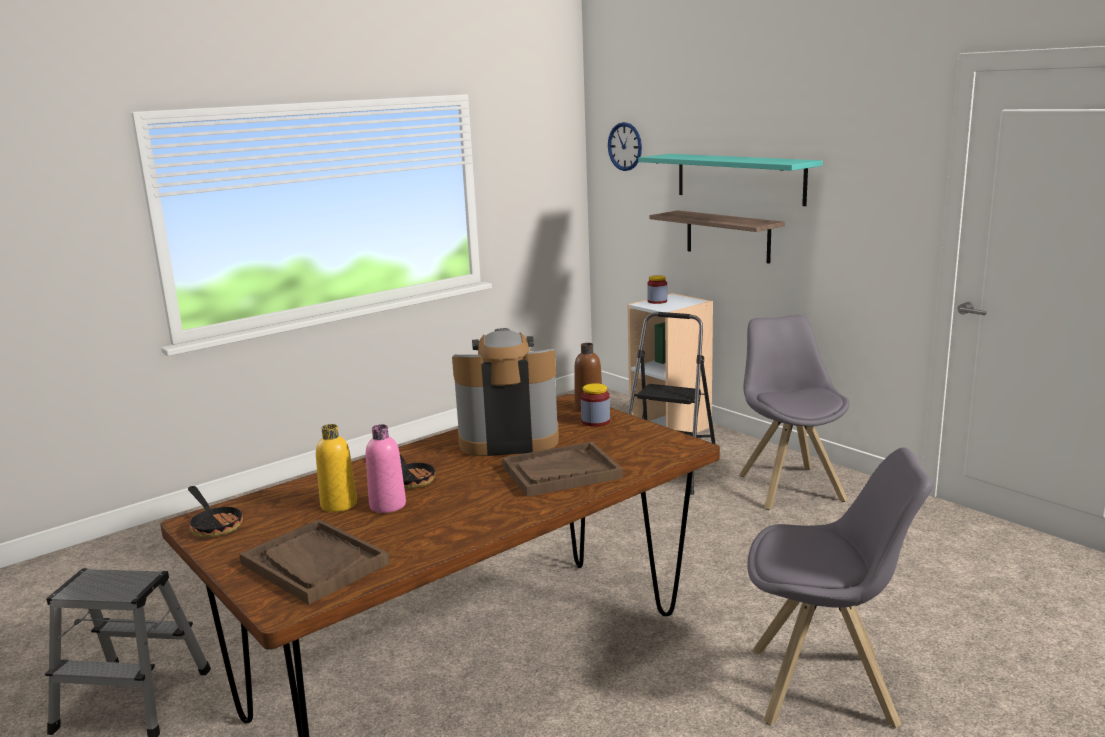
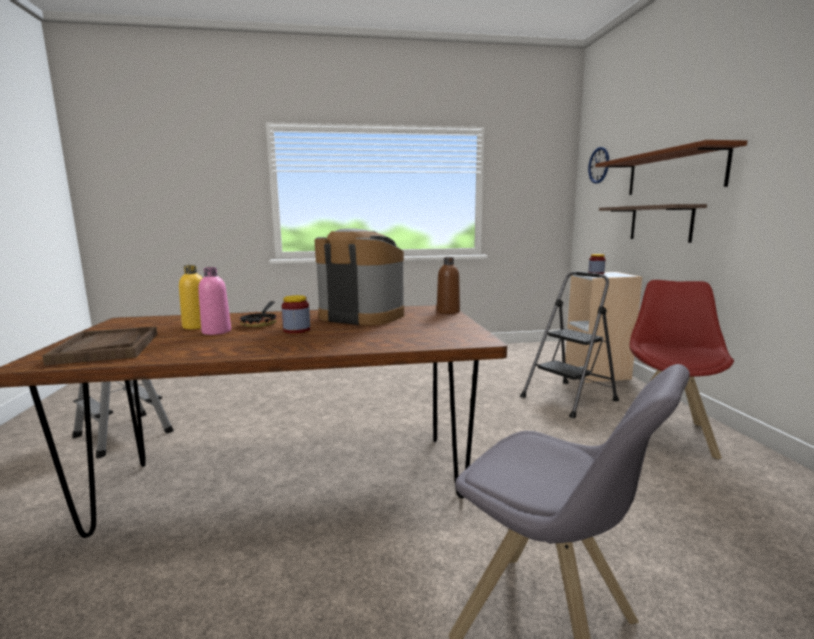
camera: 30 degrees right, 5 degrees down
(215, 525) = (125, 322): frying pan -> none
(561, 472) = (352, 337): brown tray -> none
(595, 421) = (437, 318): jar -> jar (297, 330)
(739, 178) = (674, 172): turquoise shelf -> brown shelf
(789, 487) = (667, 434): grey chair -> red chair

